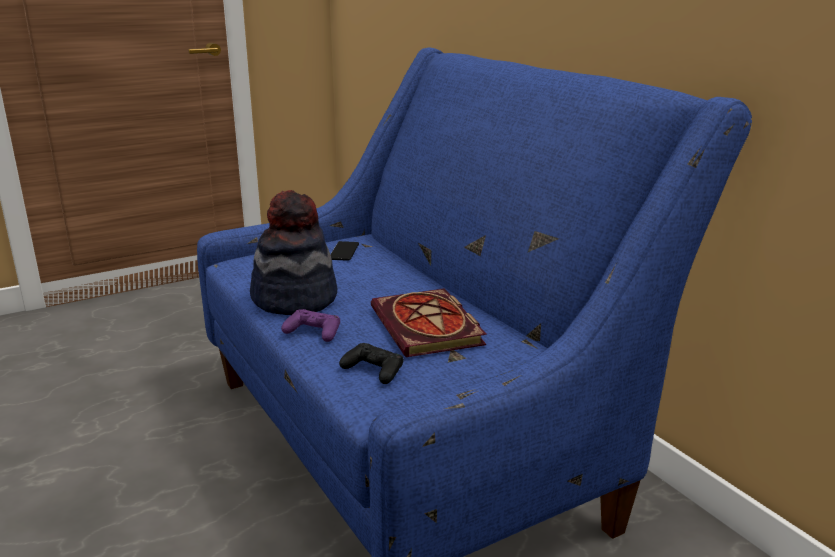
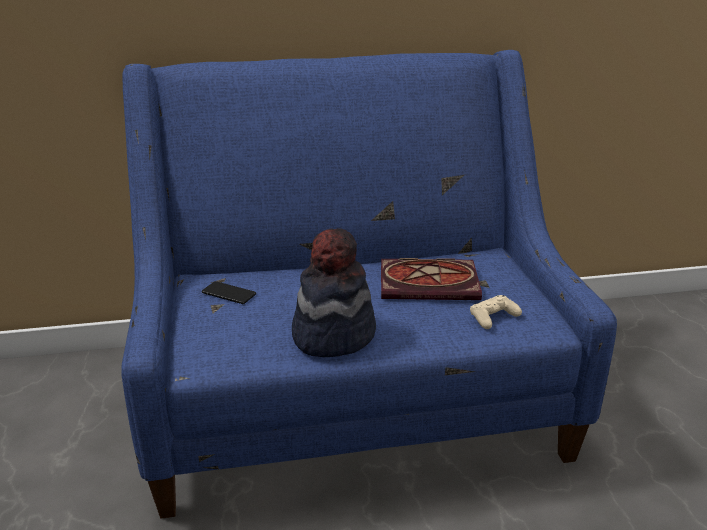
camera: 70 degrees left, 5 degrees up
(313, 332) = (412, 334): purple game controller -> none
(373, 370) = (493, 317): black game controller -> beige game controller

